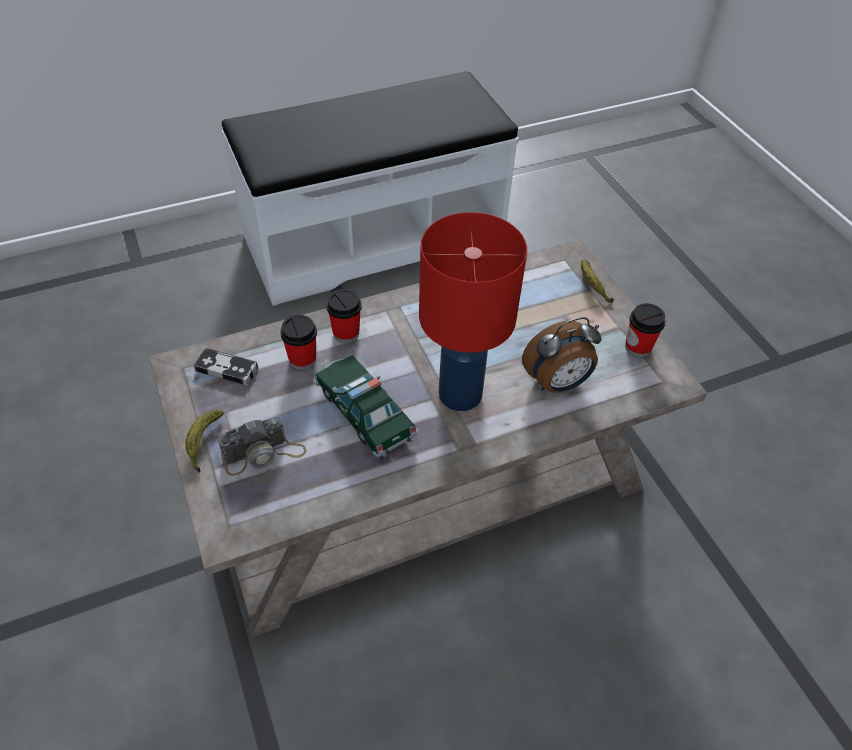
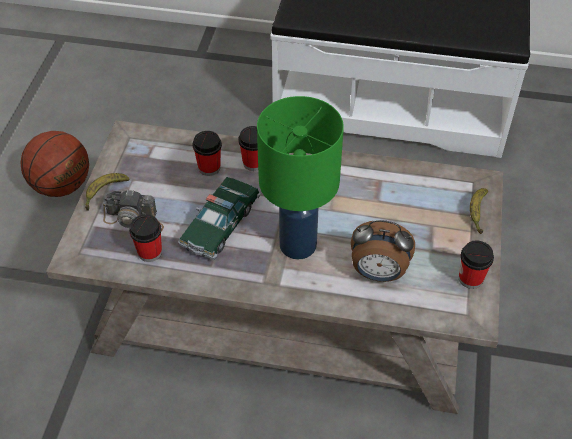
camera: 35 degrees right, 0 degrees up
(74, 473) = (61, 186): none -> basketball
(227, 369) = (155, 151): game controller -> none
(312, 481) = (150, 252): none -> cup
(364, 412) = (220, 224): toy car -> toy car turned 150 degrees counterclockwise
(459, 395) = (296, 245): red table lamp -> green table lamp

